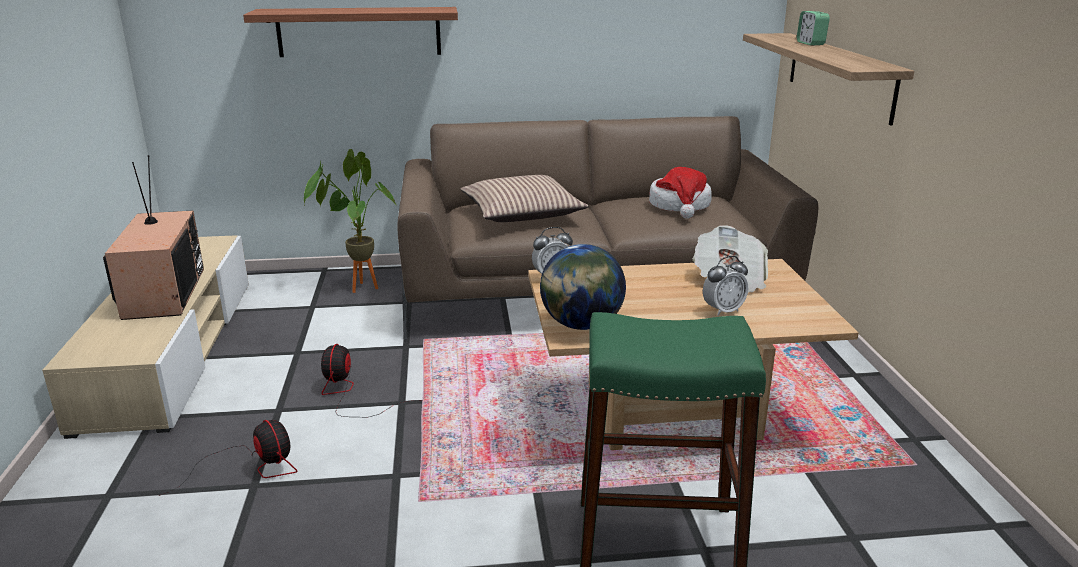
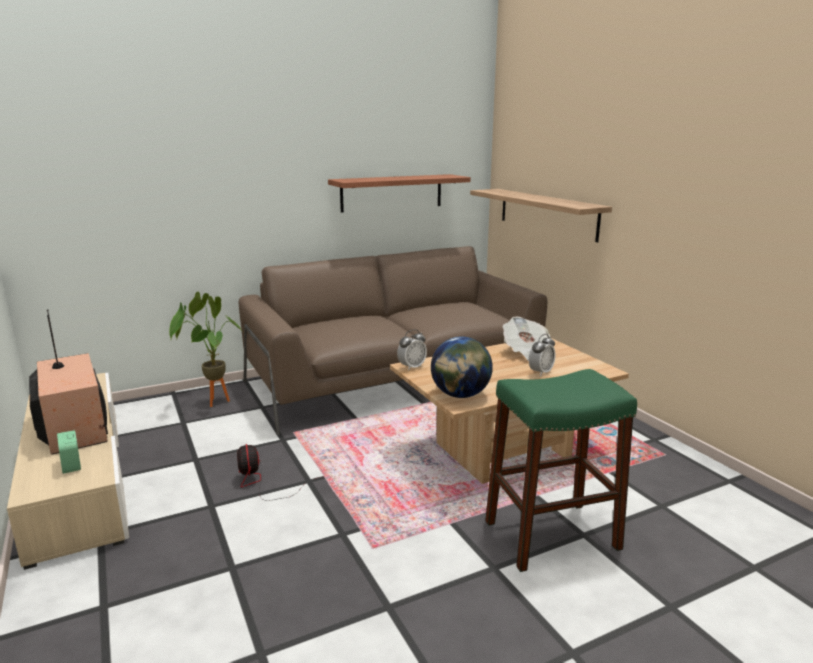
camera: 20 degrees left, 5 degrees down
(253, 467) = (220, 553): fan -> none
(359, 32) = (198, 199): shelf -> shelf (392, 192)
(522, 213) = (349, 326): pillow -> none
(680, 206) = (454, 309): hat -> none
(810, 43) = (523, 194): alarm clock -> alarm clock (71, 465)

